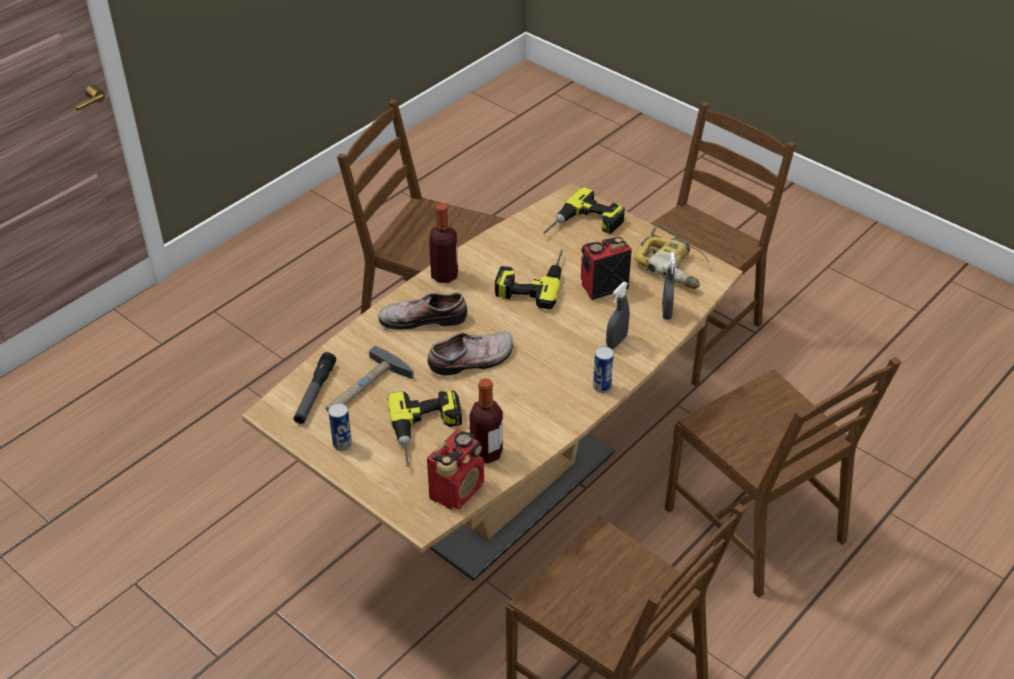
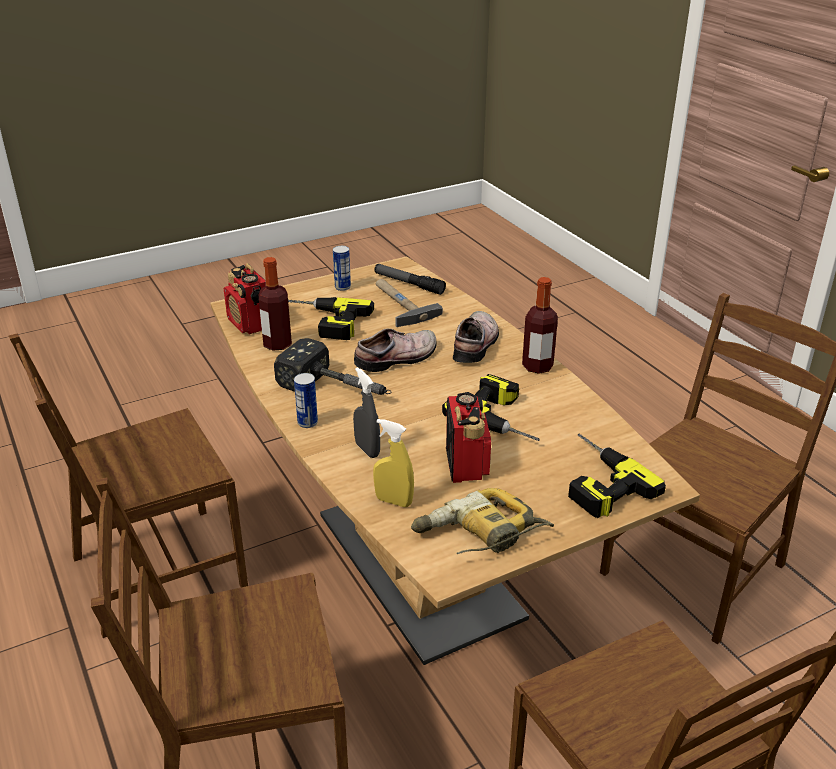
camera: 110 degrees right, 10 degrees down
(472, 360) = (398, 359): shoe -> shoe turned 120 degrees counterclockwise
(543, 383) = (339, 389): none -> hammer
(666, 312) = (393, 501): grey spray bottle -> yellow spray bottle

